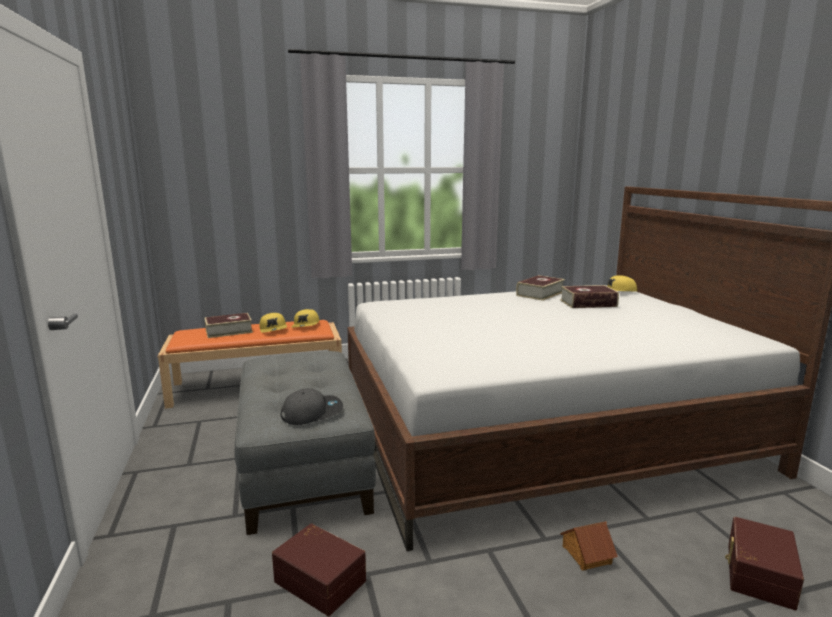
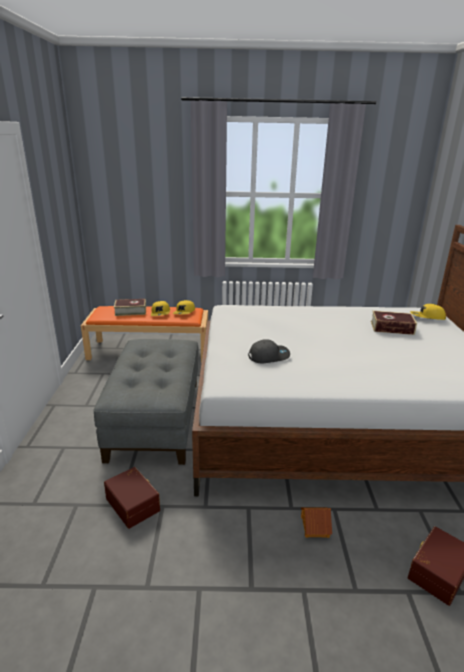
camera: 15 degrees right, 10 degrees up
(312, 413) = (147, 393): grey cap -> grey cap (269, 356)
(540, 294) = (359, 312): book -> none

